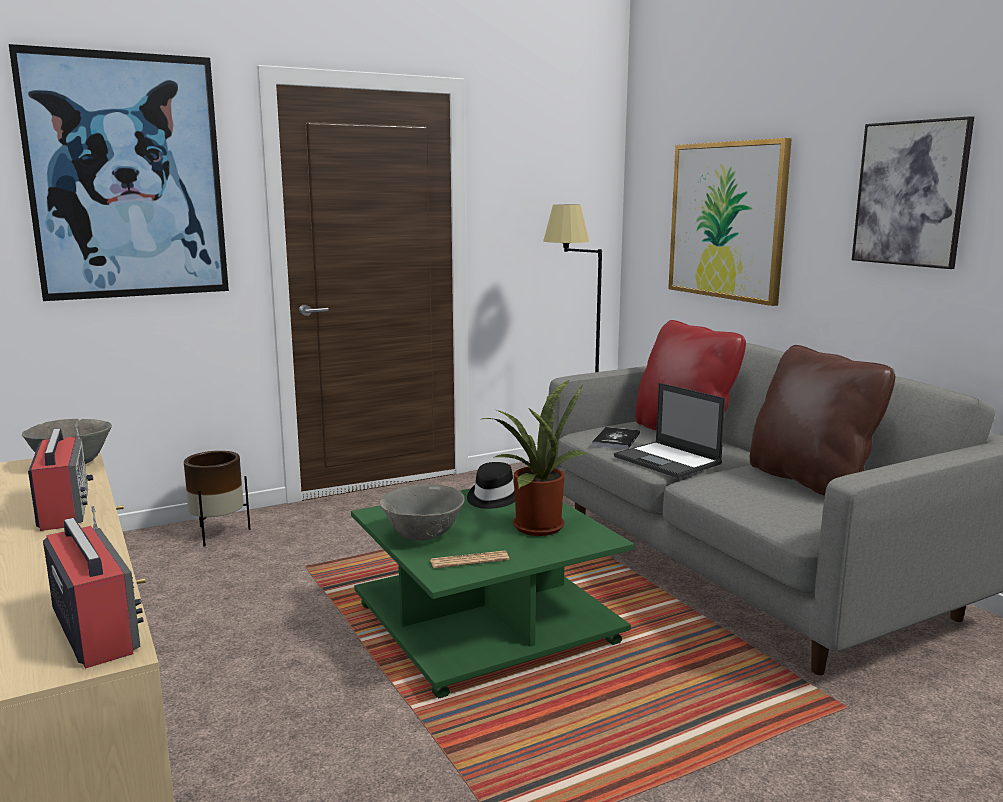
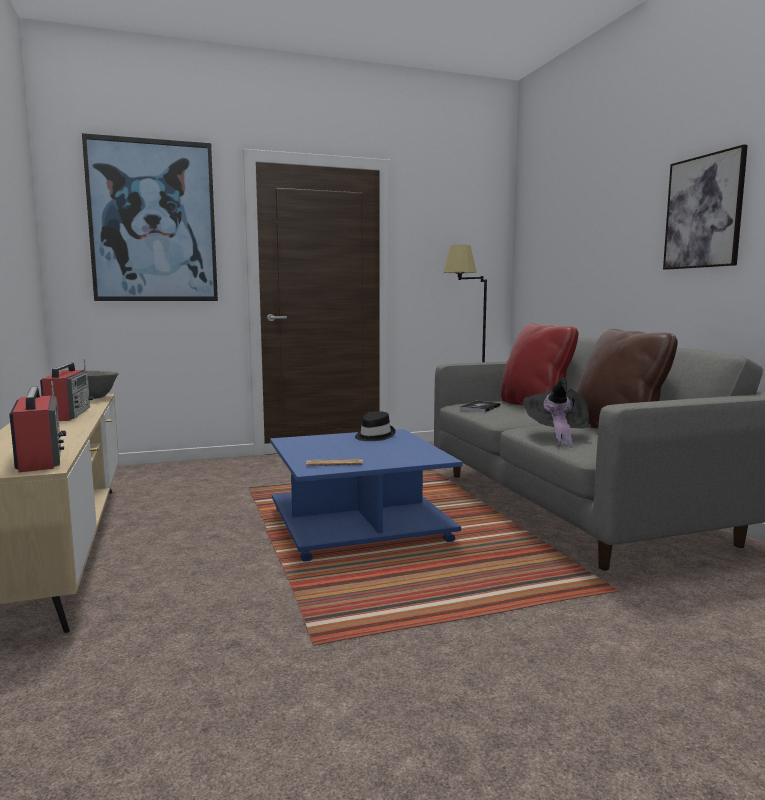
camera: 10 degrees right, 5 degrees down
(218, 533) = (200, 468): brown planter -> none
(423, 536) = (310, 451): grey bowl -> none
(489, 625) = (361, 526): green coffee table -> blue coffee table
(534, 525) = (394, 450): potted plant -> none
(668, 460) = (512, 418): laptop -> none
(726, 220) = (579, 254): picture -> none
(744, 497) = (557, 436): none -> black hat

